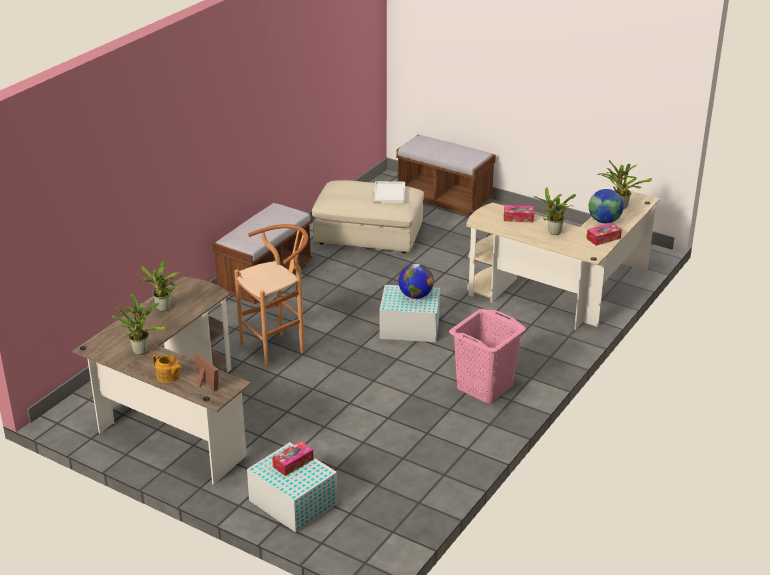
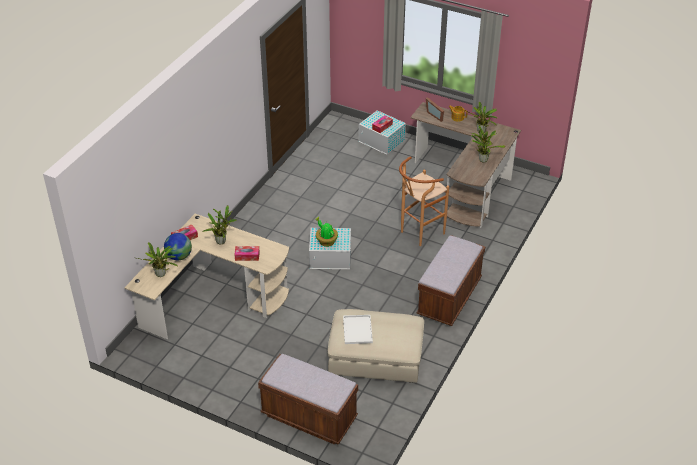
camera: 175 degrees right, 10 degrees up
(415, 296) = (326, 241): globe -> potted plant
(485, 387) = (278, 212): pink laundry basket -> none

